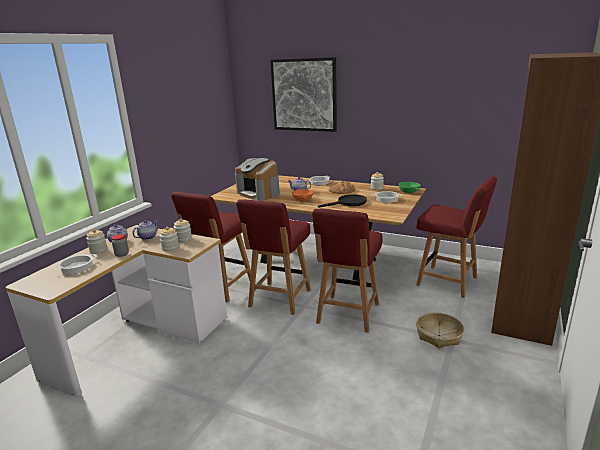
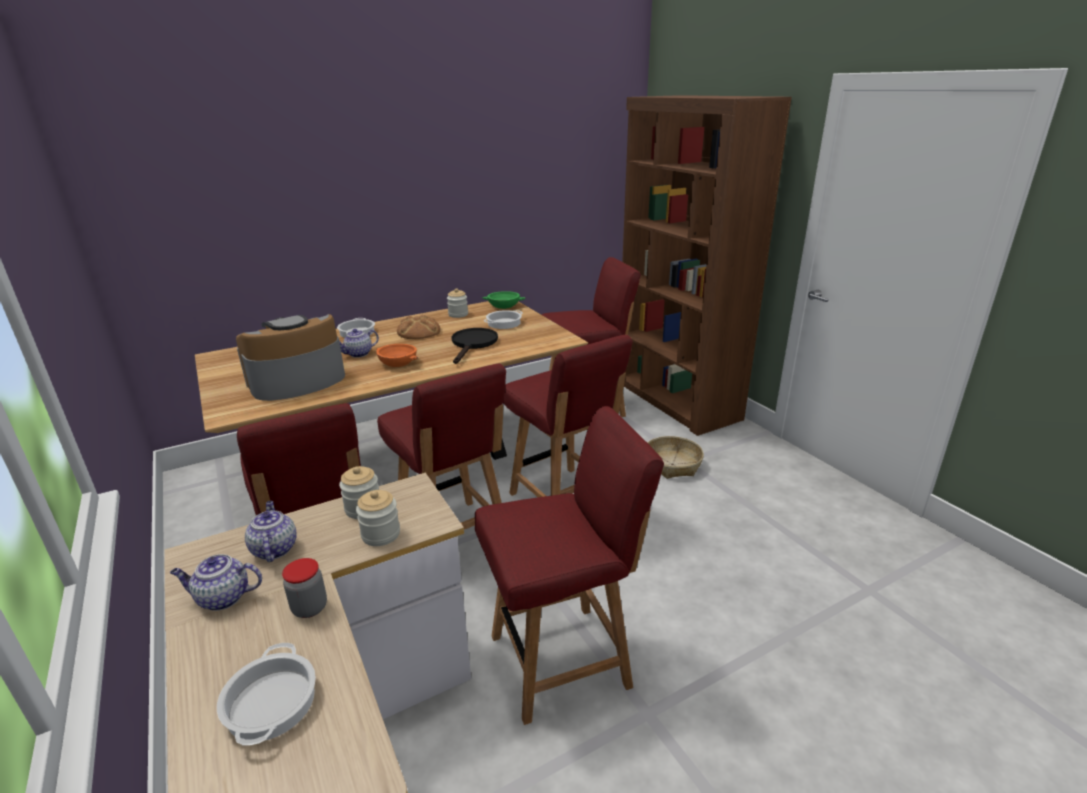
camera: 55 degrees left, 5 degrees up
(98, 250) = (223, 642): jar -> none
(232, 364) = (563, 660): none -> red chair
(259, 193) = (297, 381): coffee machine -> coffee machine turned 150 degrees clockwise
(304, 95) = (267, 176): picture -> none

